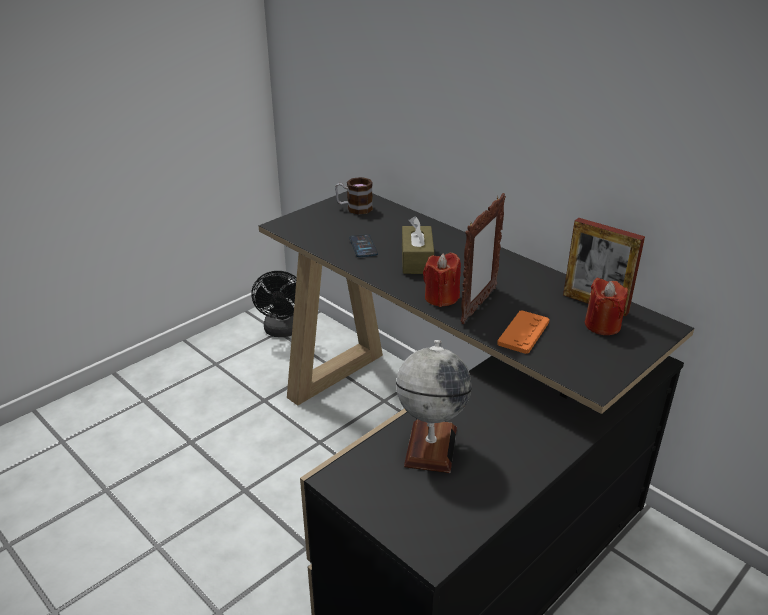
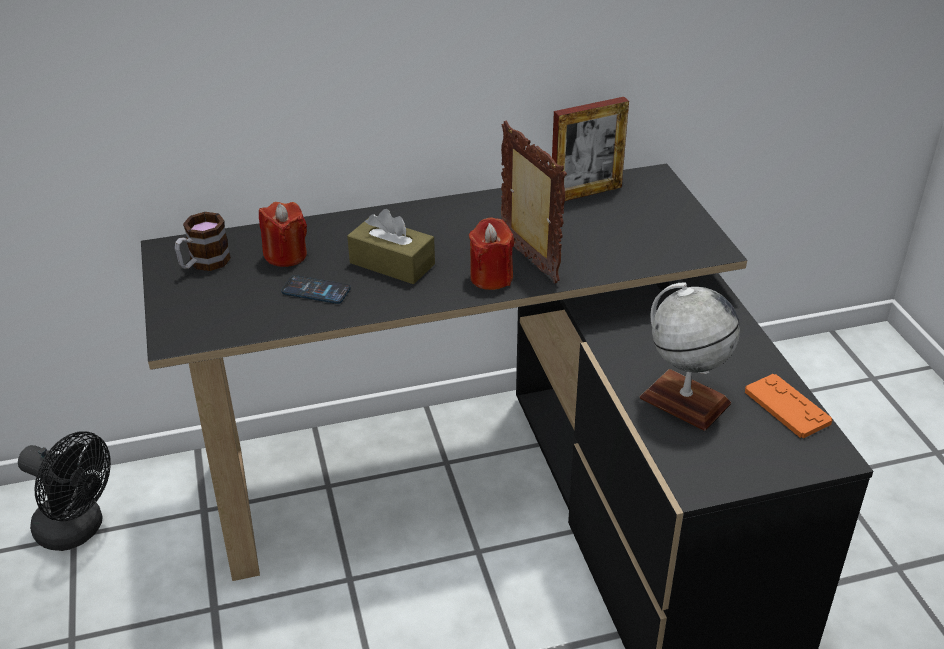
camera: 60 degrees left, 5 degrees up
(523, 333) = (602, 253): orange game controller -> orange game controller (787, 407)
(602, 325) = (626, 205): red candle -> red candle (286, 255)

